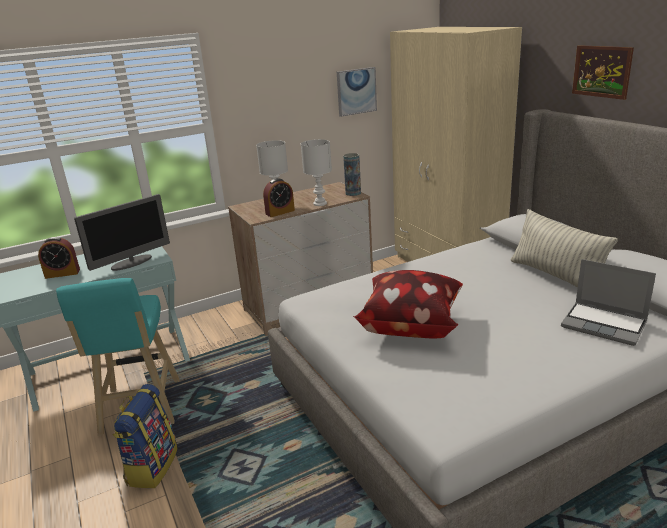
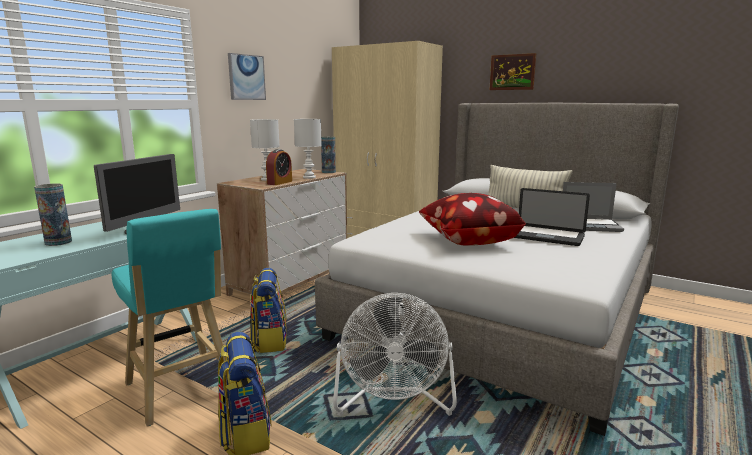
camera: 30 degrees left, 10 degrees down
(62, 273) = (58, 242): alarm clock -> vase
(238, 374) = (269, 340): none -> backpack
(279, 473) = (389, 400): none -> white fan
(356, 91) = (308, 92): picture -> picture (246, 77)
(513, 335) = (546, 237): none -> laptop

